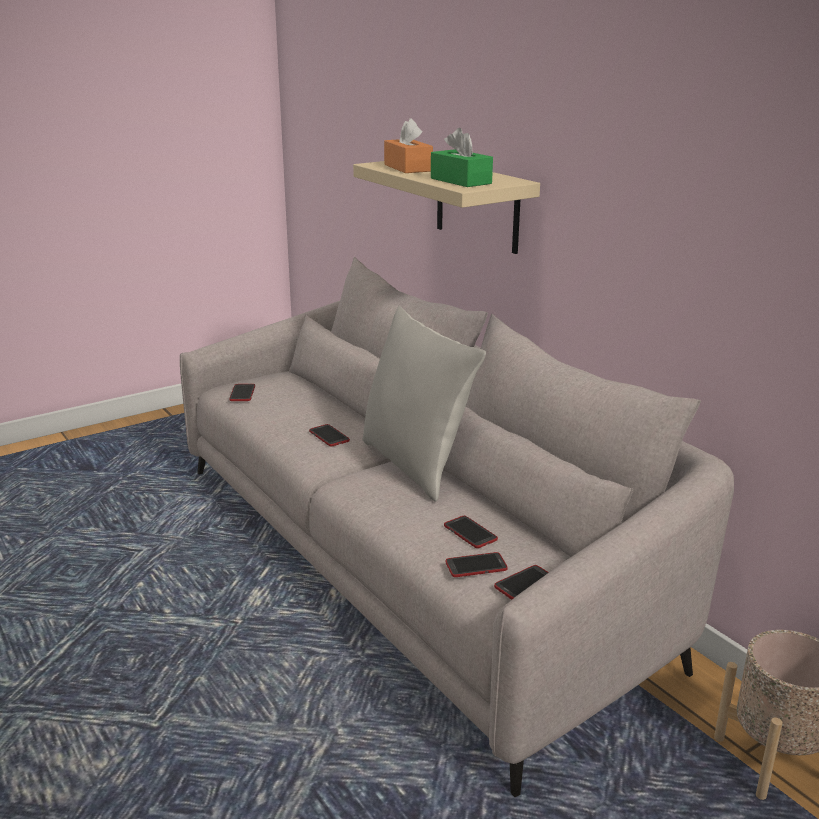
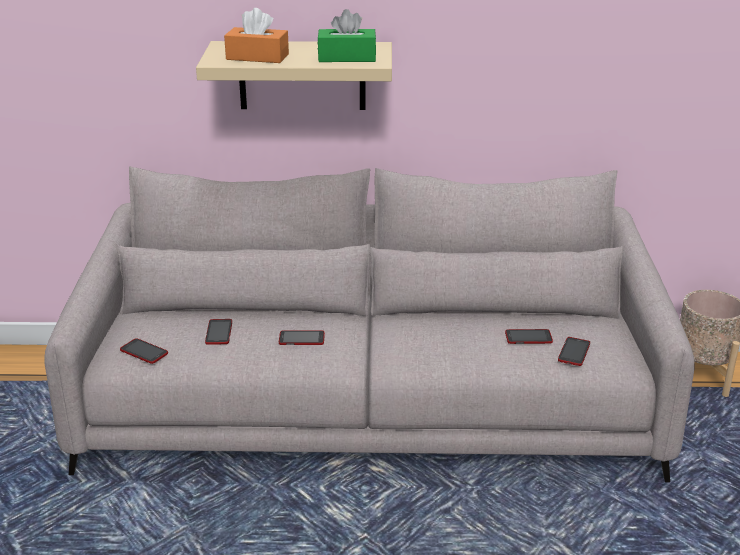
camera: 55 degrees left, 5 degrees up
(416, 465) = (401, 320): grey pillow -> none
(525, 584) = (611, 343): phone -> phone (219, 332)

